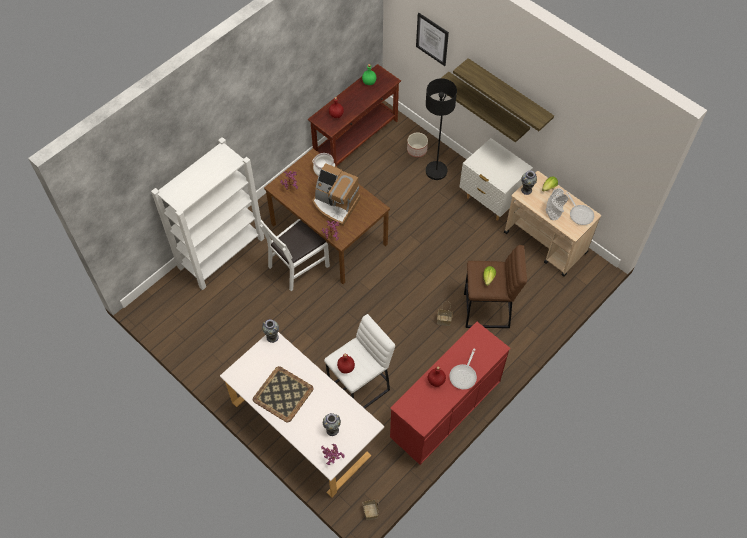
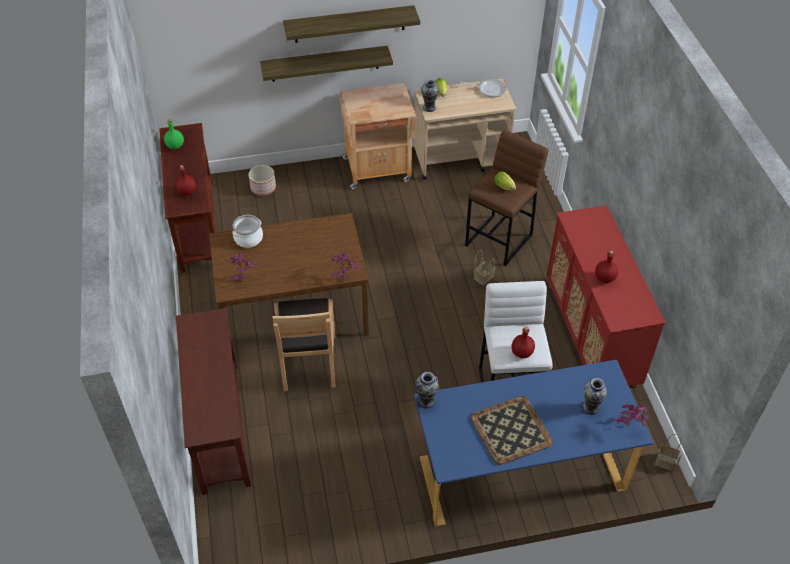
camera: 55 degrees left, 10 degrees down
(221, 252) = (220, 427): white bookcase -> brown console table
(298, 265) = (308, 362): white chair -> brown chair
(304, 427) = (520, 468): white desk -> blue desk
(335, 204) = (304, 253): coffee machine -> none
(432, 39) = (225, 34): picture -> none
(434, 176) = (308, 192): black floor lamp -> none
(464, 375) = (614, 254): frying pan -> none
(491, 200) = (378, 169): white nightstand -> brown cart
(553, 212) = (471, 104): grey vase -> none

